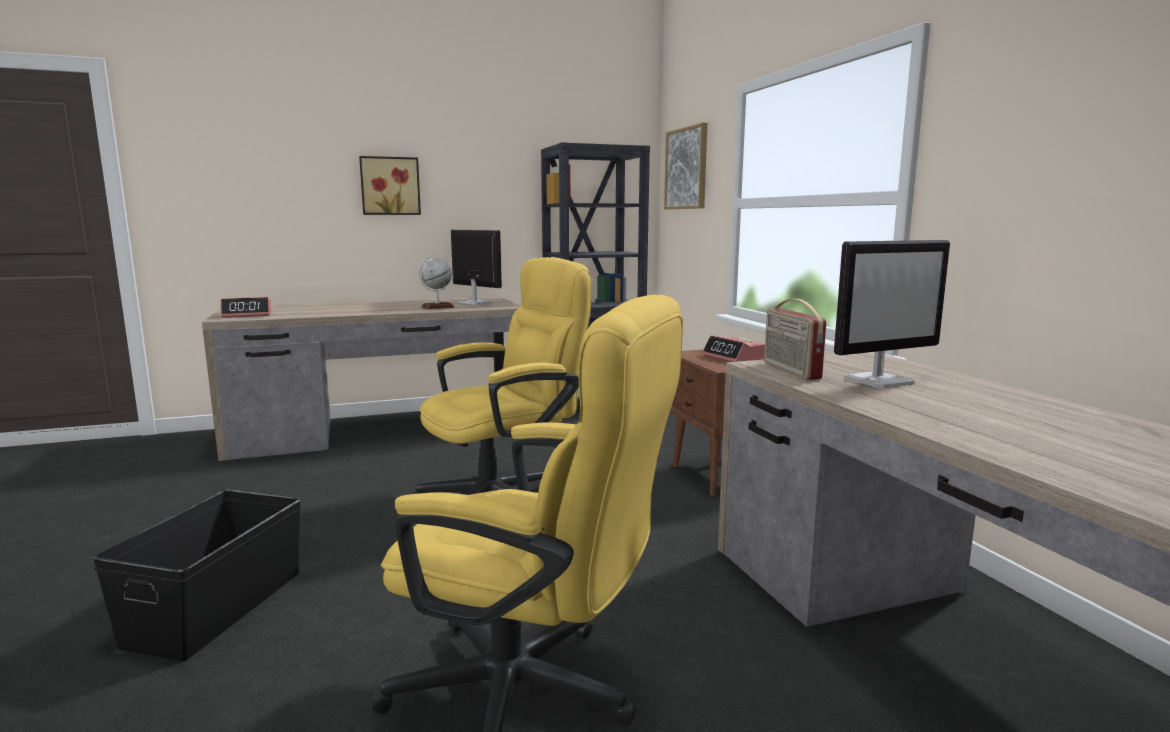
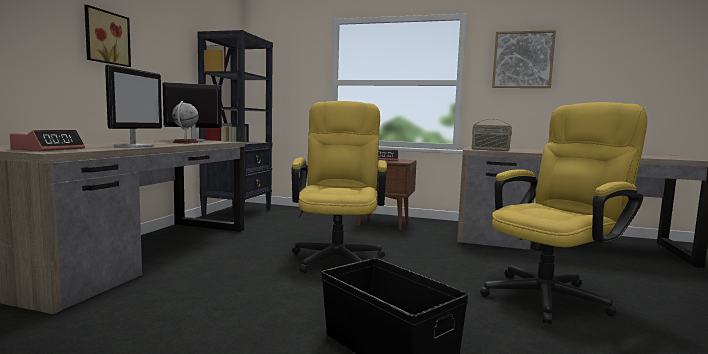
camera: 55 degrees left, 5 degrees down
(686, 168) = (280, 60): picture -> picture (522, 60)
(879, 381) = (517, 150): monitor -> monitor (134, 146)

